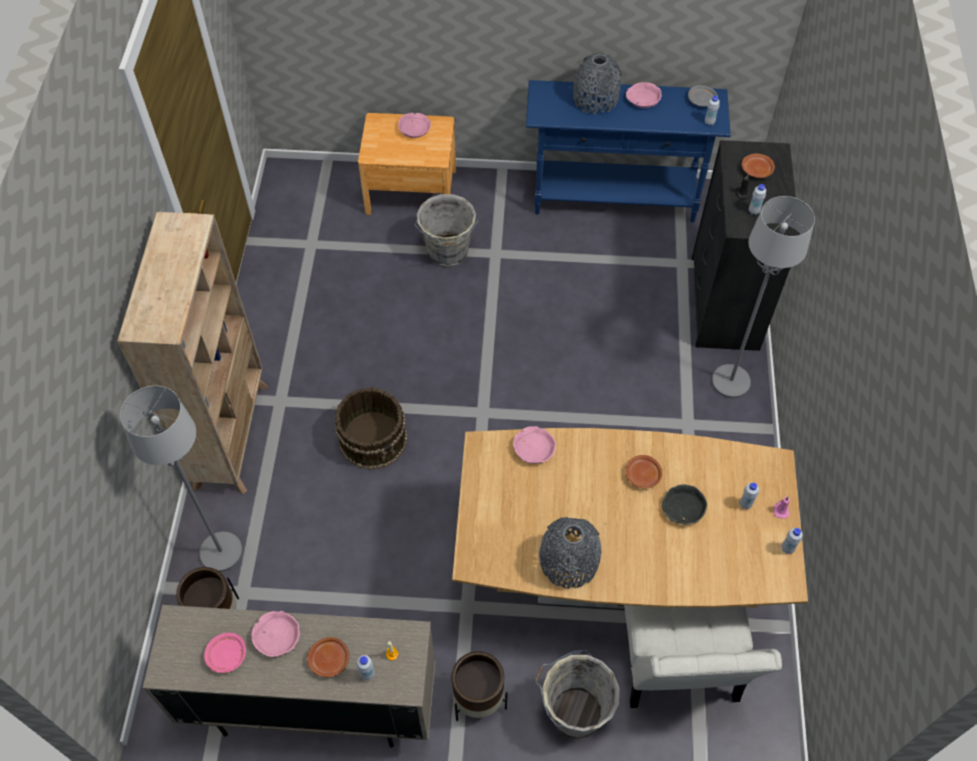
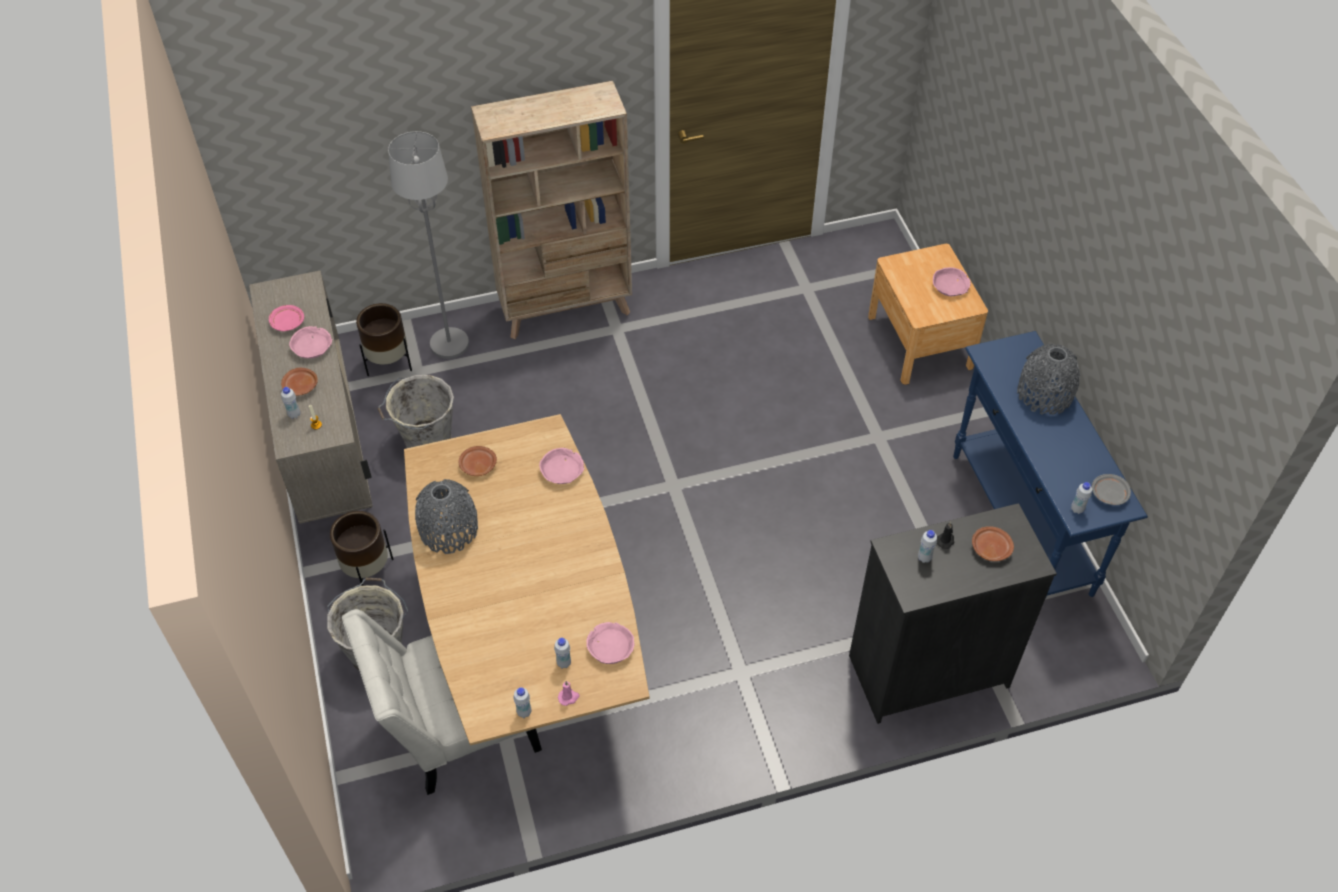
camera: 70 degrees right, 5 degrees down
(373, 438) = (606, 409): brown bucket -> none
(448, 253) = (855, 397): grey bucket -> grey bucket (426, 441)
(642, 99) = (1073, 437): pink bowl -> pink bowl (611, 646)
(642, 475) = (565, 566): brown plate -> brown plate (477, 465)
(682, 508) = (539, 608): grey bowl -> none
(731, 382) = (817, 703): grey floor lamp -> none

